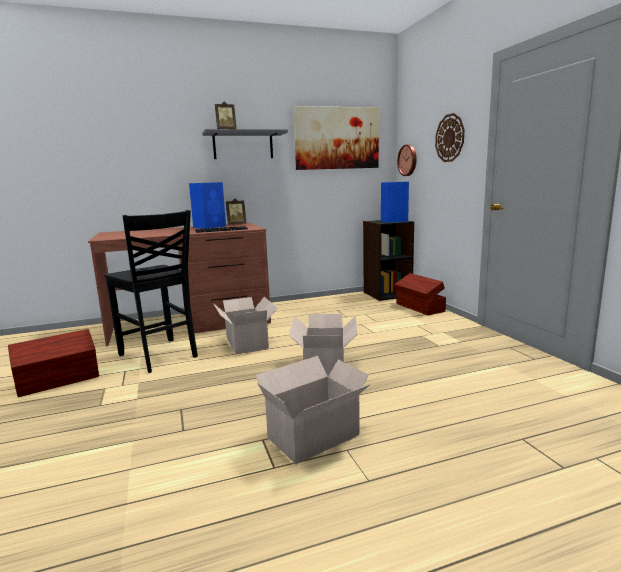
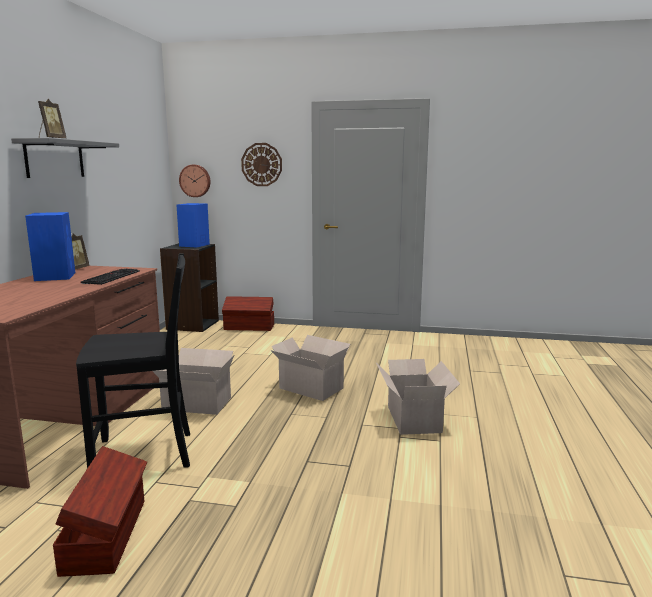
camera: 60 degrees left, 0 degrees up
(337, 138) = (131, 153): picture -> none

